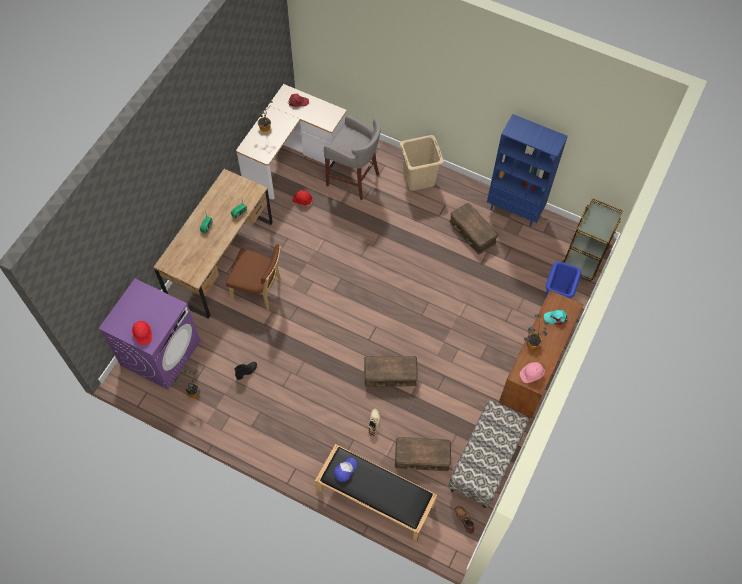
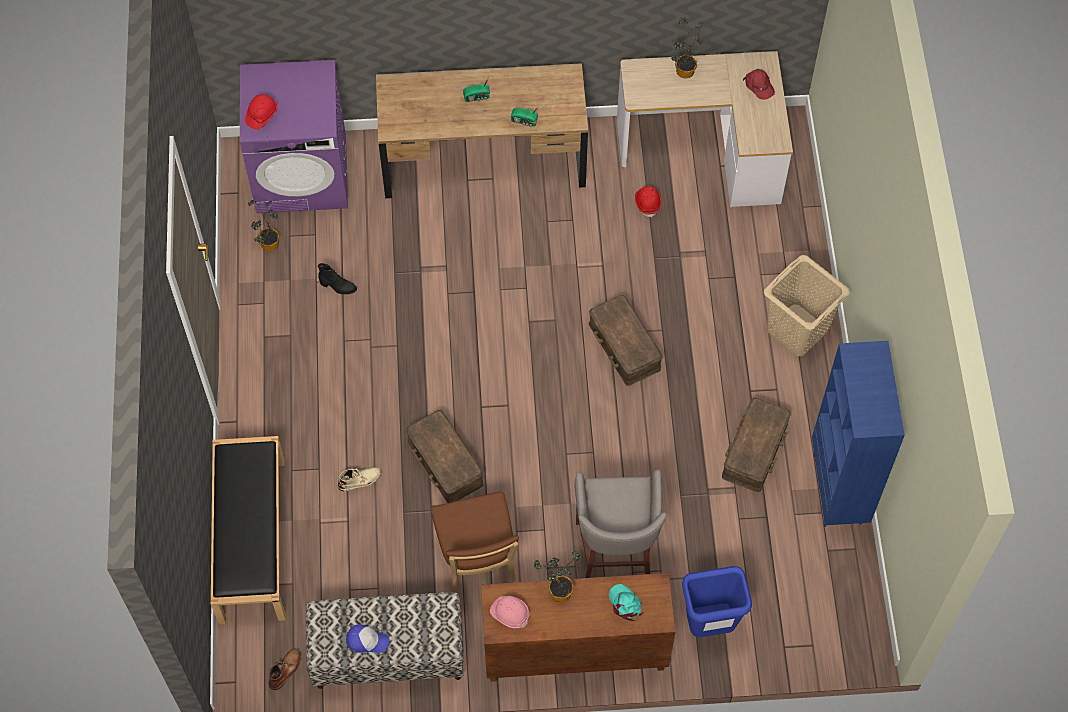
camera: 60 degrees right, 0 degrees up
(259, 290) = (467, 232): brown chair -> brown chair (477, 561)
(345, 470) = (245, 466): cap -> cap (367, 640)
(354, 179) = (731, 247): grey stool -> grey stool (615, 556)
(422, 456) = (346, 567): brown storage box -> brown storage box (625, 346)
(585, 256) = (826, 631): brown cart -> none

